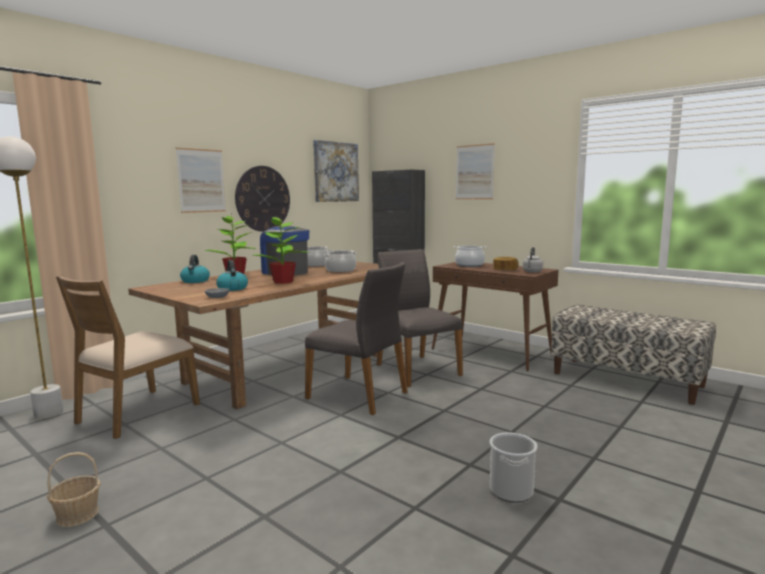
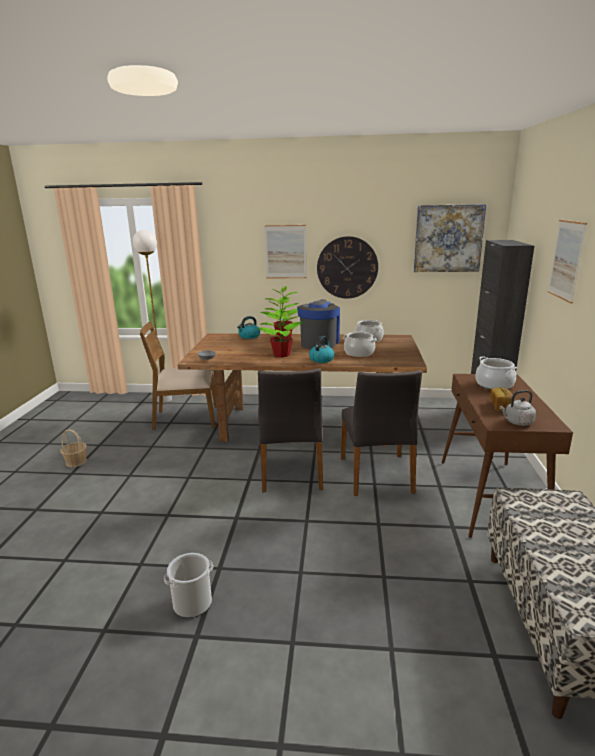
camera: 55 degrees right, 10 degrees up
(232, 288) = (238, 352): kettle -> kettle (321, 359)
(416, 369) = (377, 475): grey chair -> grey chair turned 150 degrees clockwise

